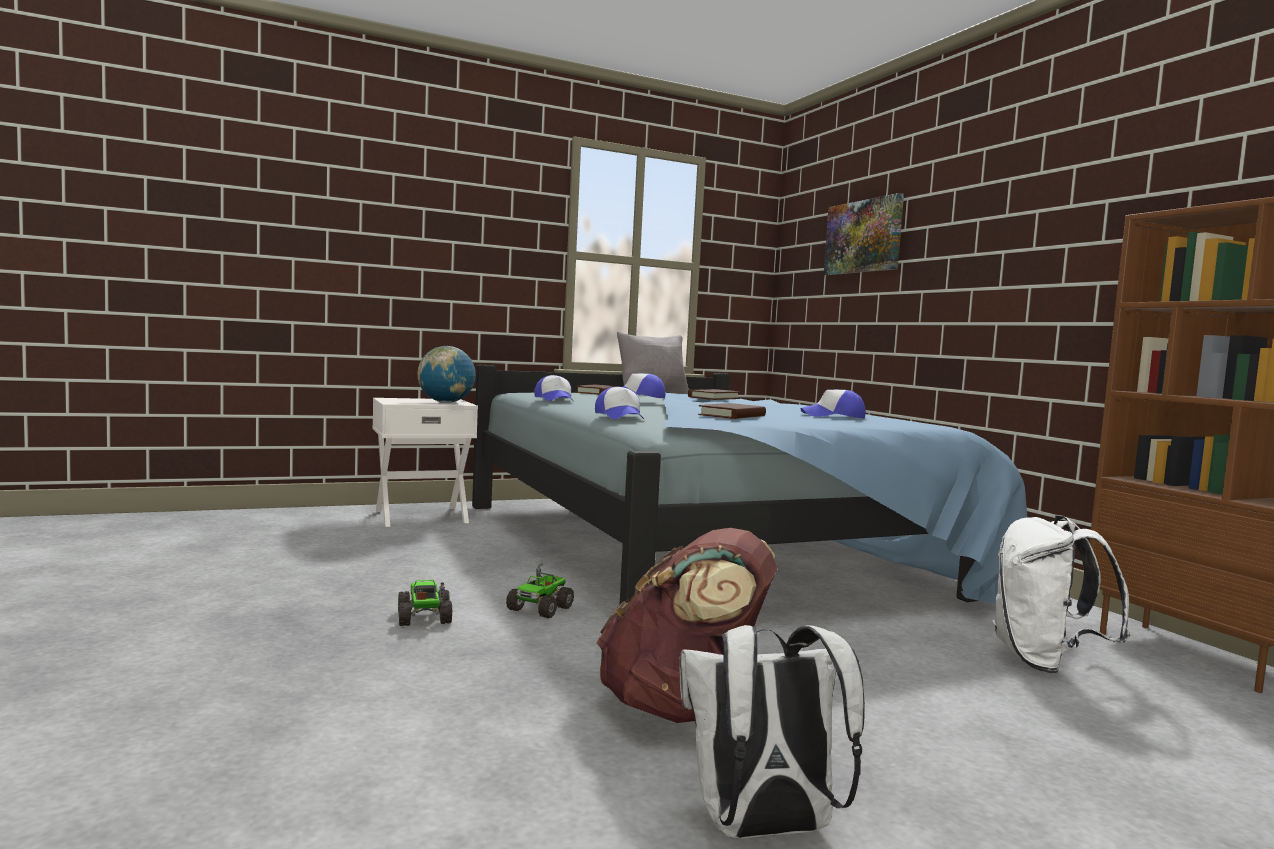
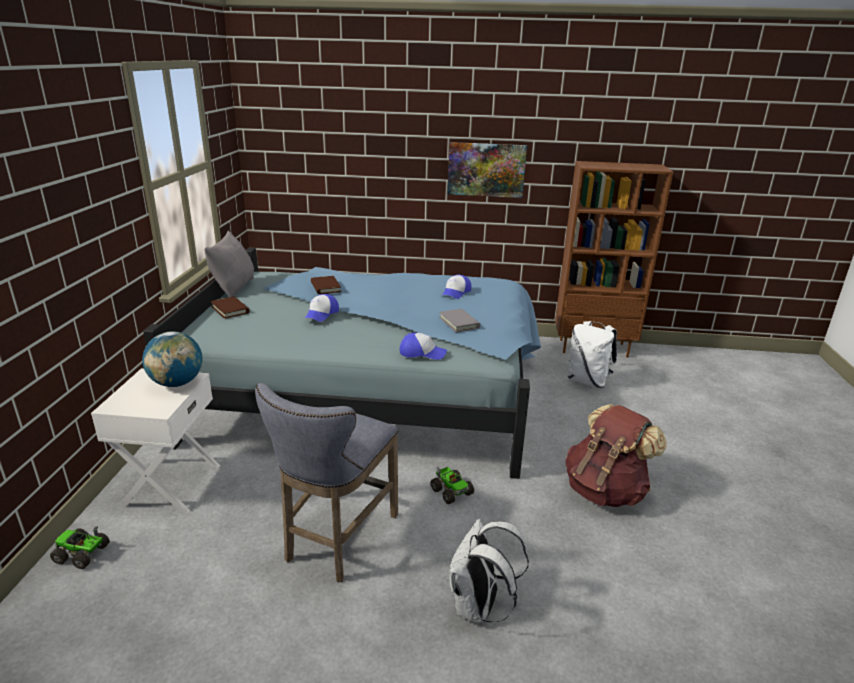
camera: 60 degrees left, 20 degrees up
(389, 575) = (337, 540): none -> grey stool
(424, 618) = (444, 544): toy truck -> toy truck (82, 554)
(555, 399) = (286, 343): cap -> none
(732, 415) = (459, 323): brown book -> grey book
(762, 830) = (709, 512): white backpack -> white backpack (478, 607)
(863, 236) = (346, 134): picture -> picture (486, 169)

